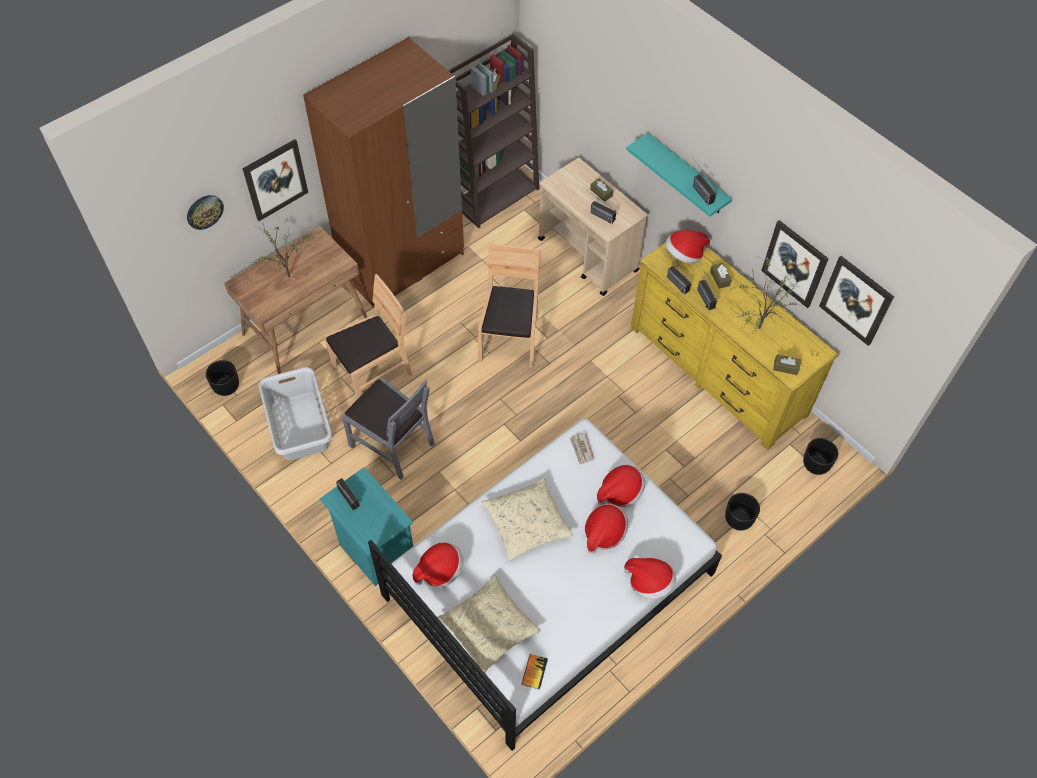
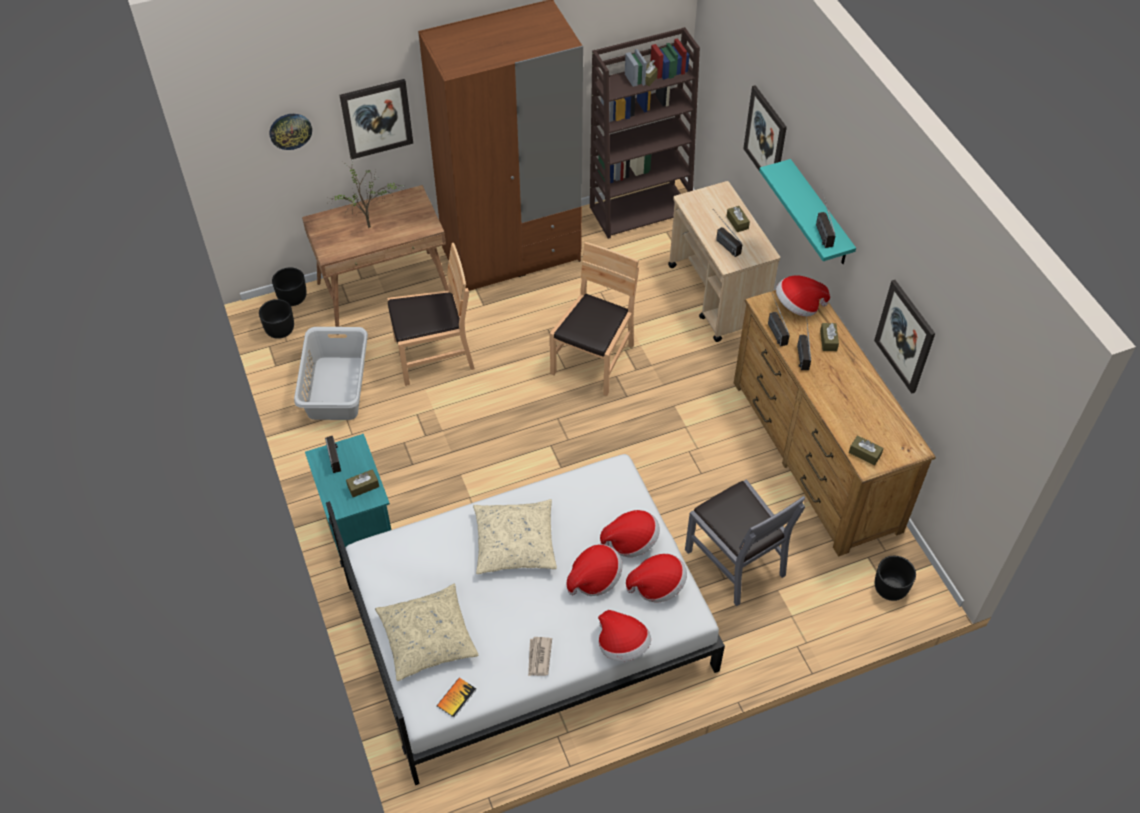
camera: 20 degrees right, 5 degrees down
(384, 514) = (363, 486): none -> brown tissue box
(392, 444) = (423, 432): grey chair -> grey chair (735, 561)
(439, 570) = (401, 563): hat -> hat (657, 585)
(581, 449) = (607, 484): newspaper -> newspaper (539, 657)
(717, 370) = (815, 455): yellow dresser -> brown dresser
(738, 519) = (773, 620): black planter -> black planter (293, 297)
(757, 326) = (850, 401): potted plant -> none
(856, 300) = (956, 390): picture -> picture (765, 137)

